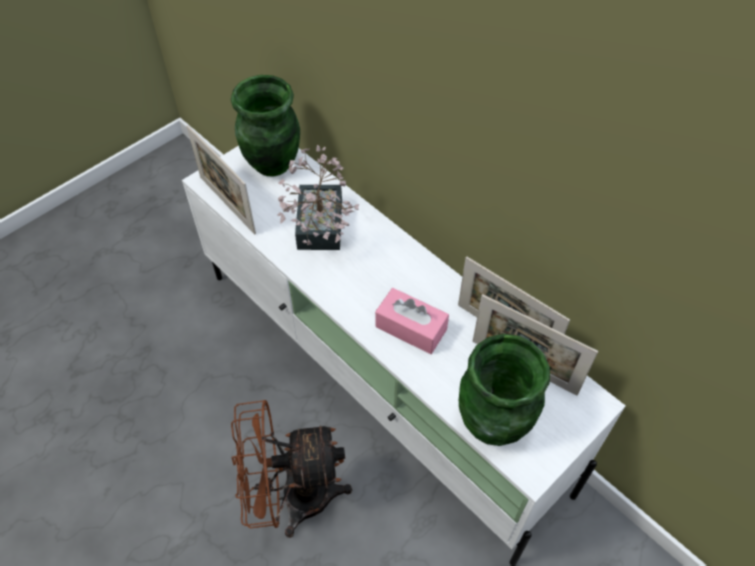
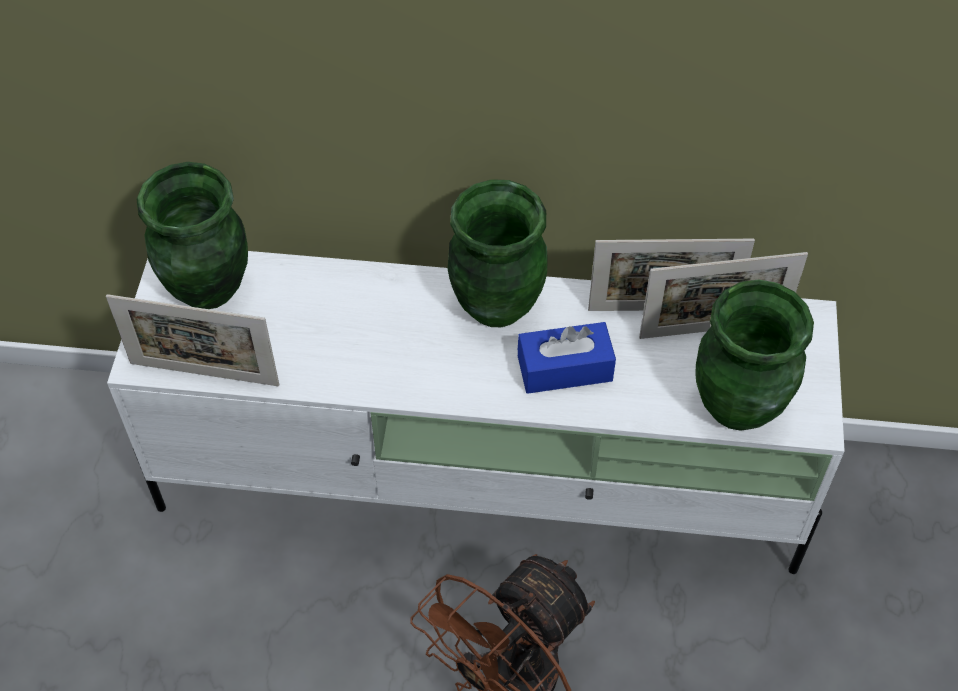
camera: 40 degrees left, 0 degrees up
(318, 231) = (353, 332): potted plant -> none
(409, 266) = (496, 304): none -> green vase
(411, 328) = (564, 368): pink tissue box -> blue tissue box

